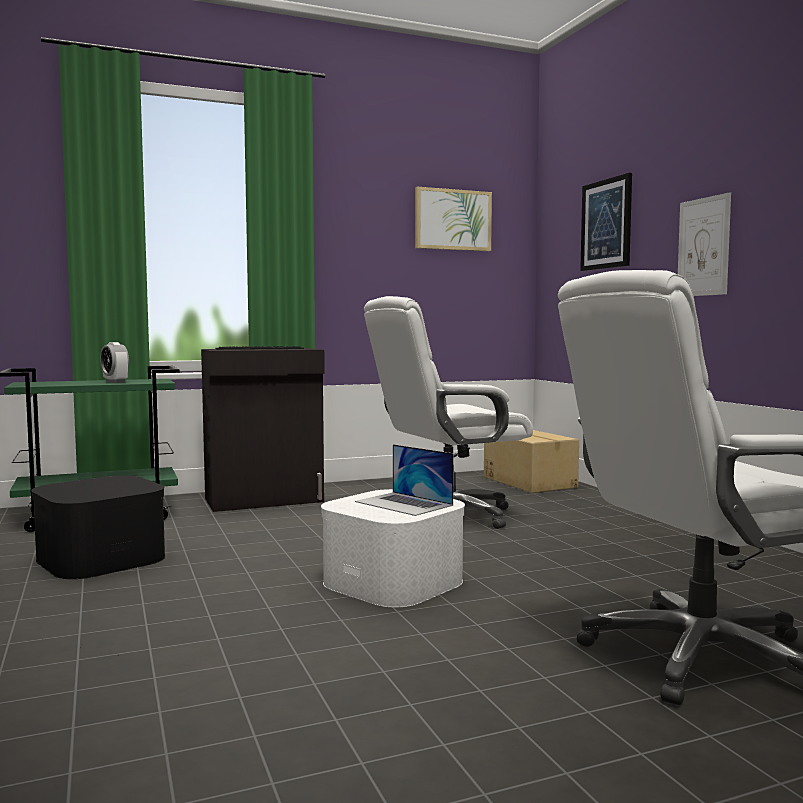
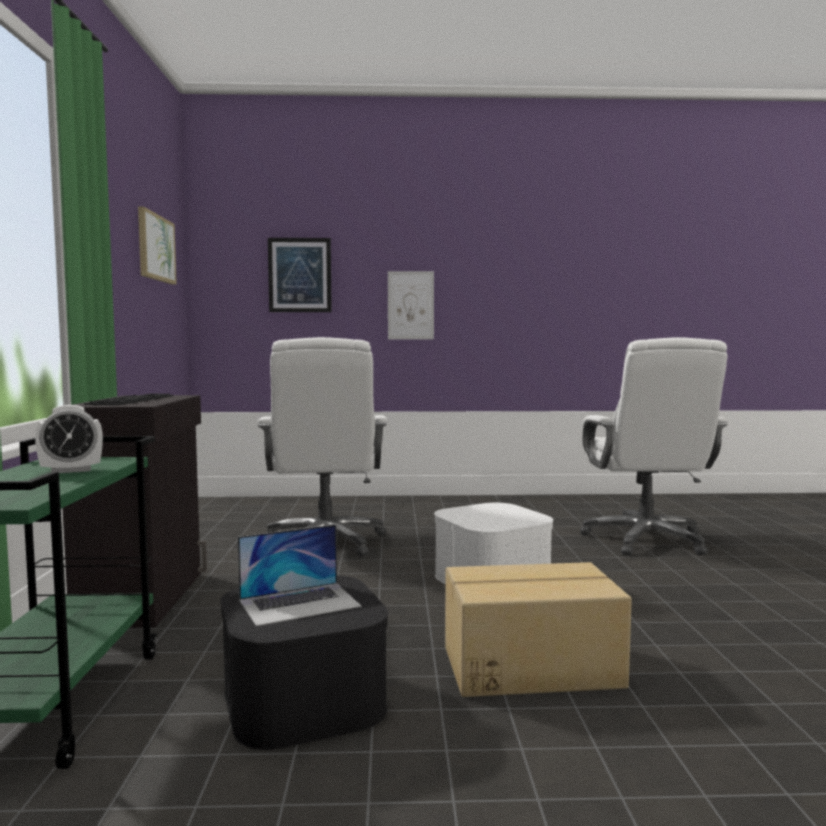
camera: 70 degrees left, 0 degrees up
(404, 503) = (493, 513): laptop -> laptop (300, 603)
(530, 482) = (251, 506): cardboard box -> cardboard box (529, 666)

